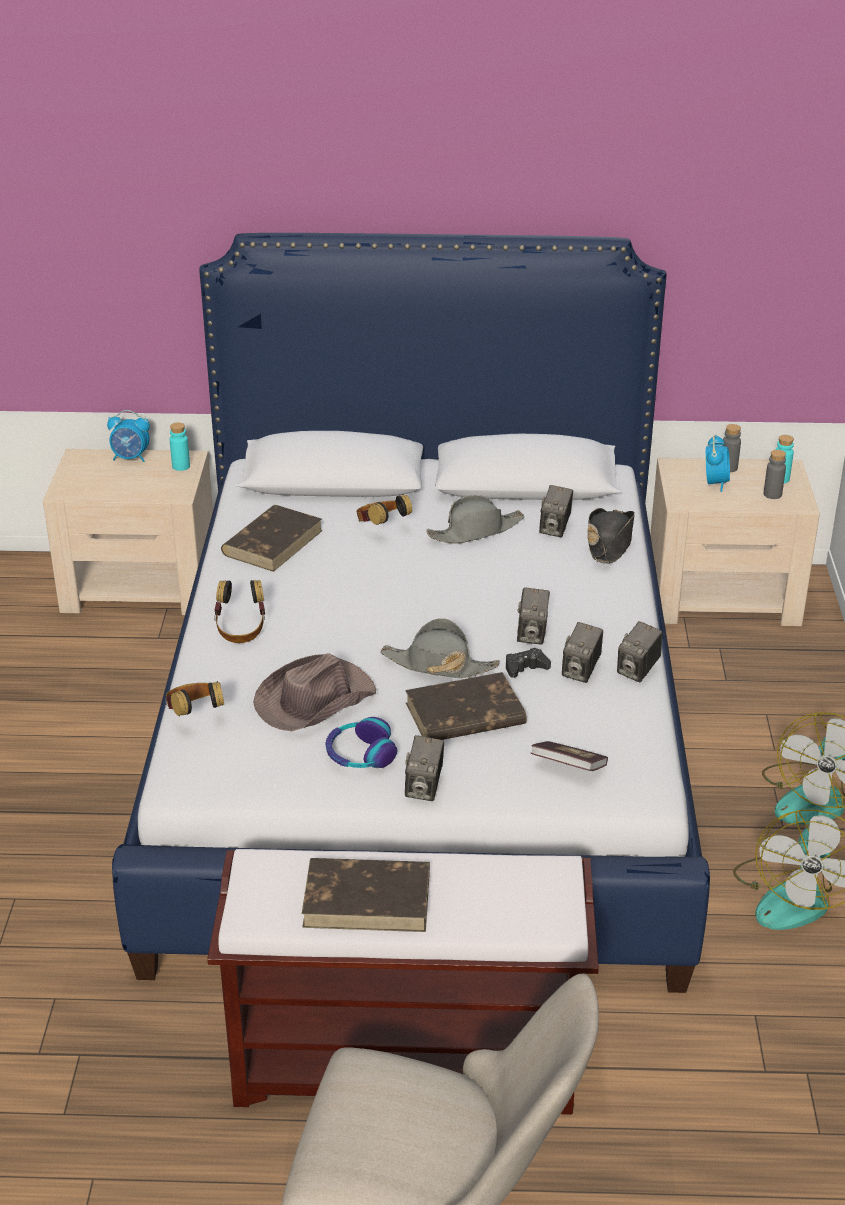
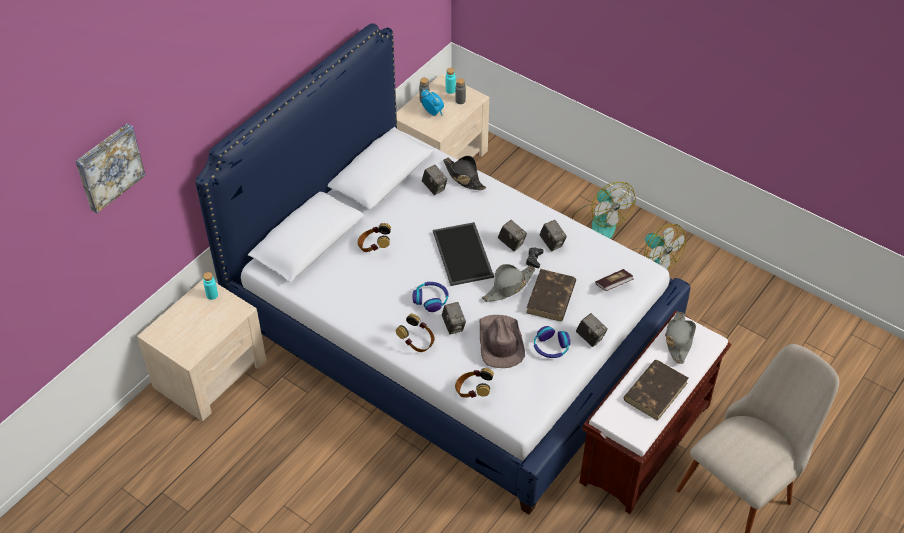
camera: 55 degrees left, 15 degrees up
(69, 144) = (108, 166): none -> picture
(131, 458) = (180, 312): alarm clock -> none
(273, 542) = (348, 293): brown book -> none
(335, 608) = (431, 299): none -> headphones
(456, 601) = (464, 254): none -> tray
(475, 531) = (410, 215): grey hat -> grey hat (678, 340)
(638, 670) = (566, 225): camera -> camera (453, 326)

